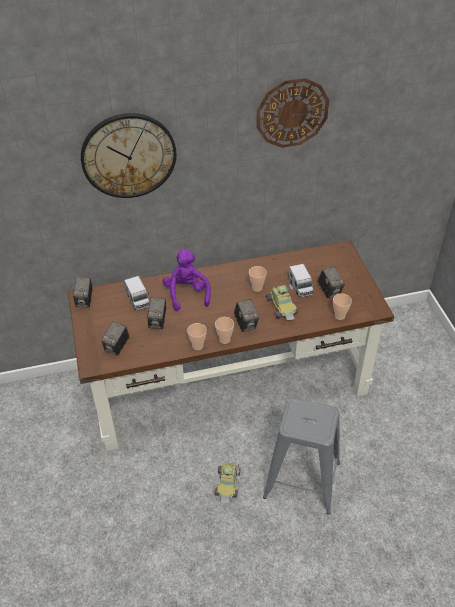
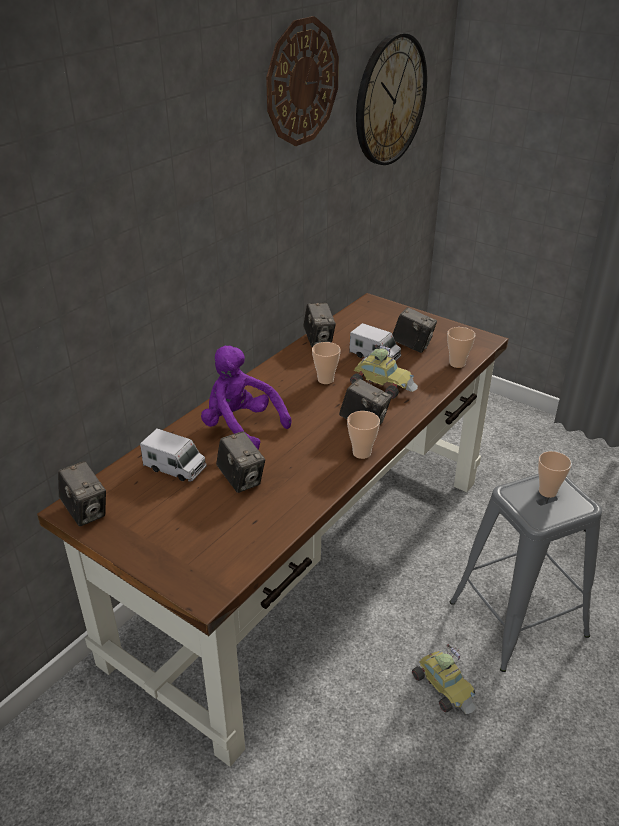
camera: 40 degrees left, 10 degrees down
(117, 347) = (218, 544): camera -> camera (319, 340)
(128, 155) = (106, 187): wall clock -> wall clock (390, 100)
(197, 346) = (336, 479): cup -> cup (547, 491)

